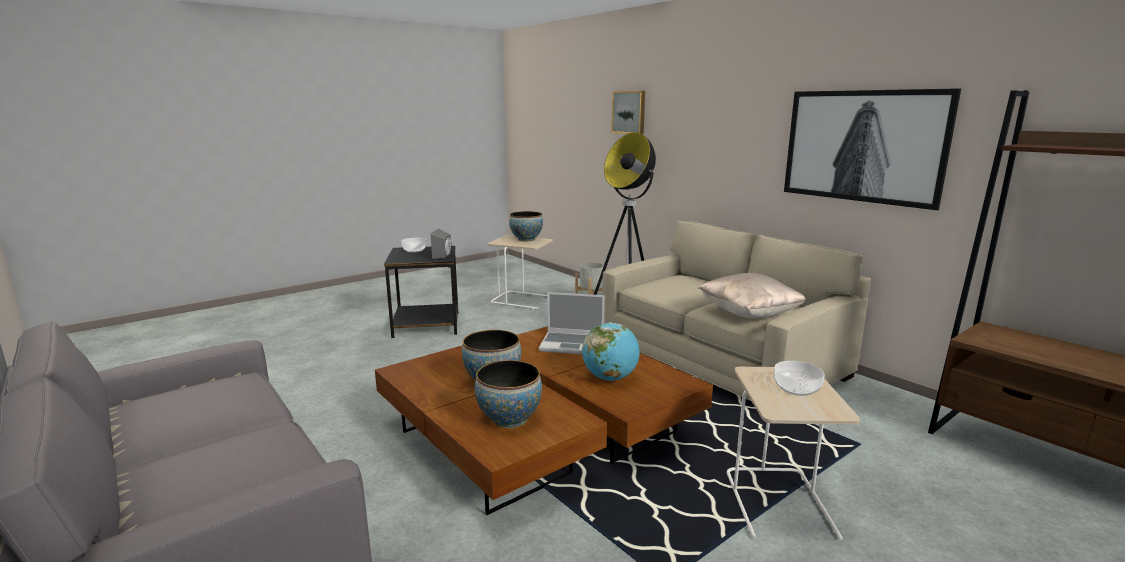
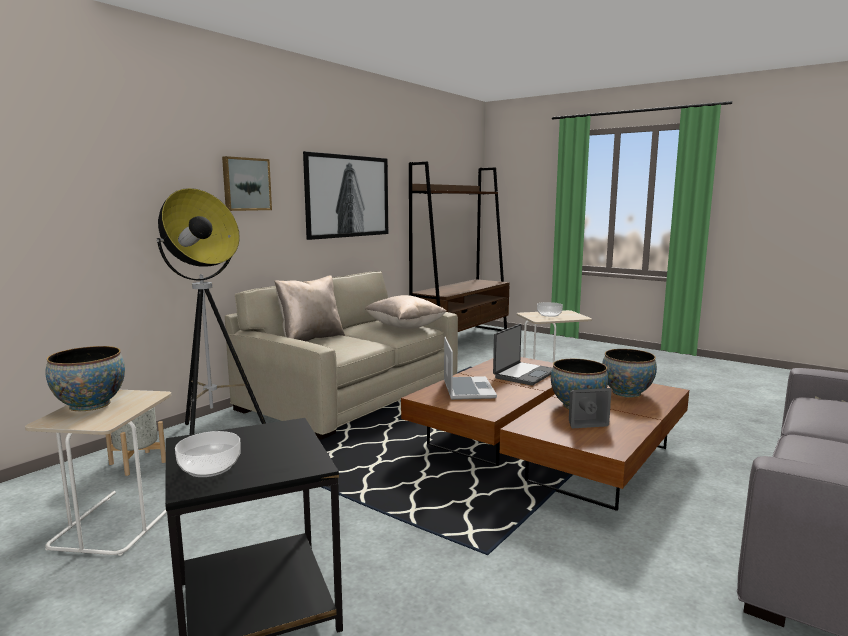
camera: 105 degrees left, 5 degrees down
(443, 256) = (271, 430): grey speaker -> grey speaker (585, 423)
(610, 378) = (524, 374): globe -> laptop
(629, 112) = (87, 160): picture -> picture (246, 184)
(695, 280) = (310, 338): none -> beige pillow

